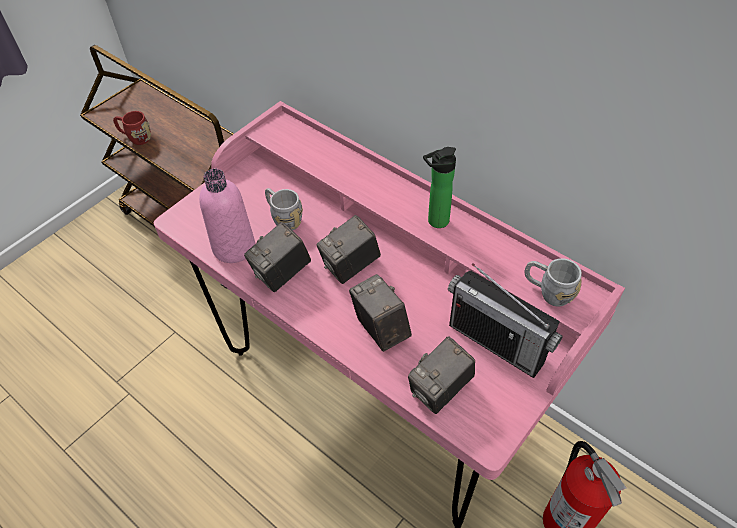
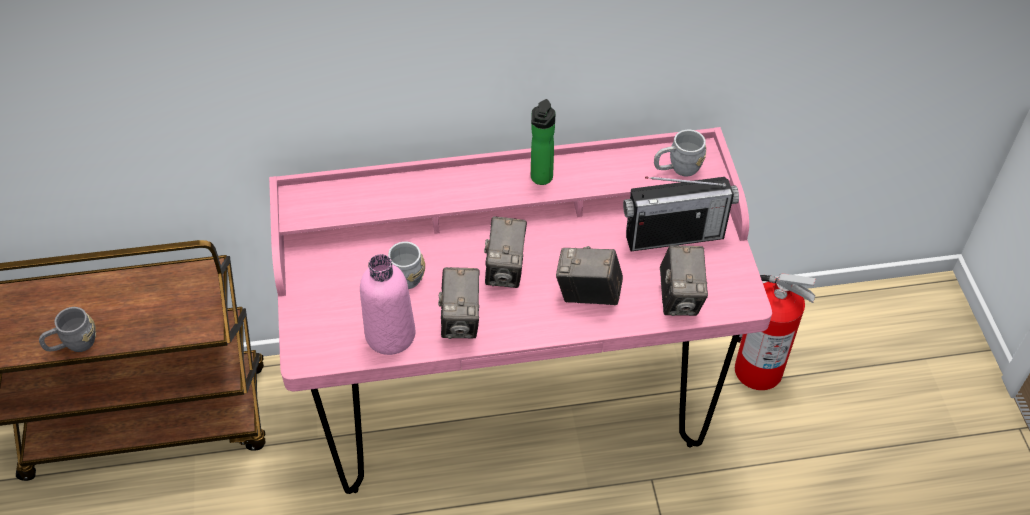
camera: 50 degrees left, 0 degrees up
(135, 137) = (73, 345): red mug -> grey mug

